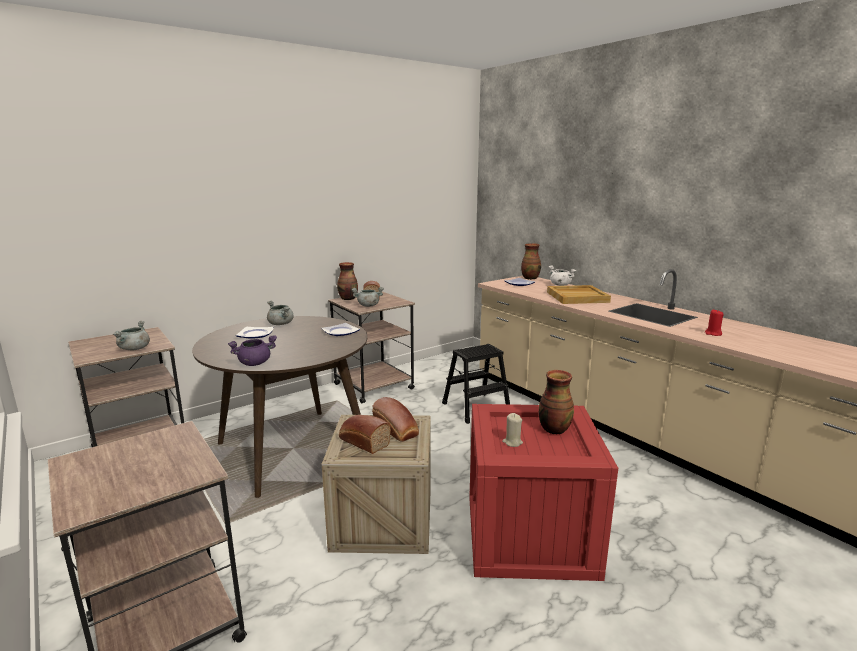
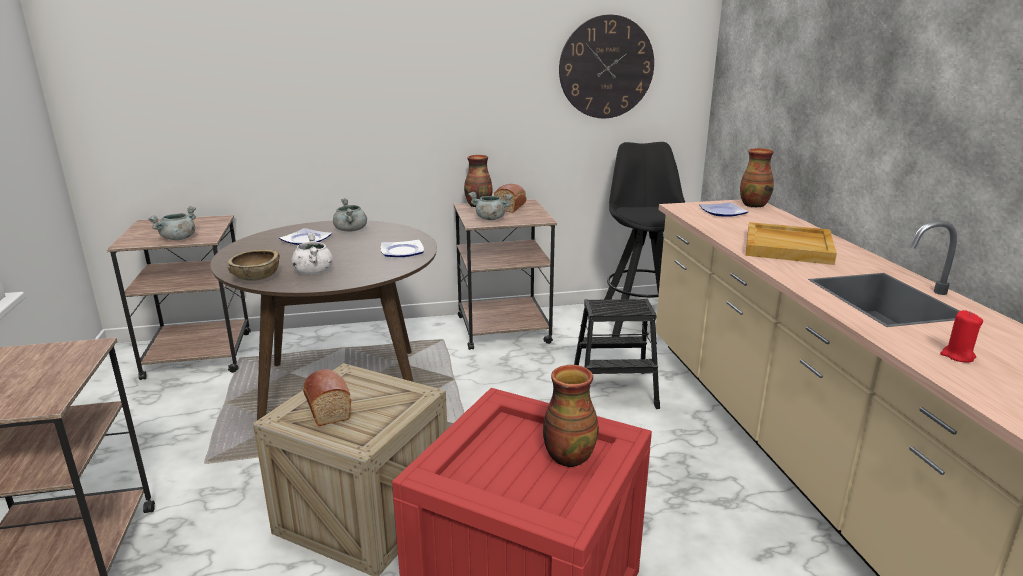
camera: 25 degrees right, 5 degrees up
(255, 363) = (256, 278): purple cooking pot -> brown bowl
(397, 430) = (381, 401): bread -> none
(418, 198) = (606, 67): none -> wall clock
(458, 366) = (640, 323): none -> black stool
(512, 442) = (485, 460): beige candle -> none
(560, 285) = (788, 222): white cooking pot -> white cooking pot (313, 271)

